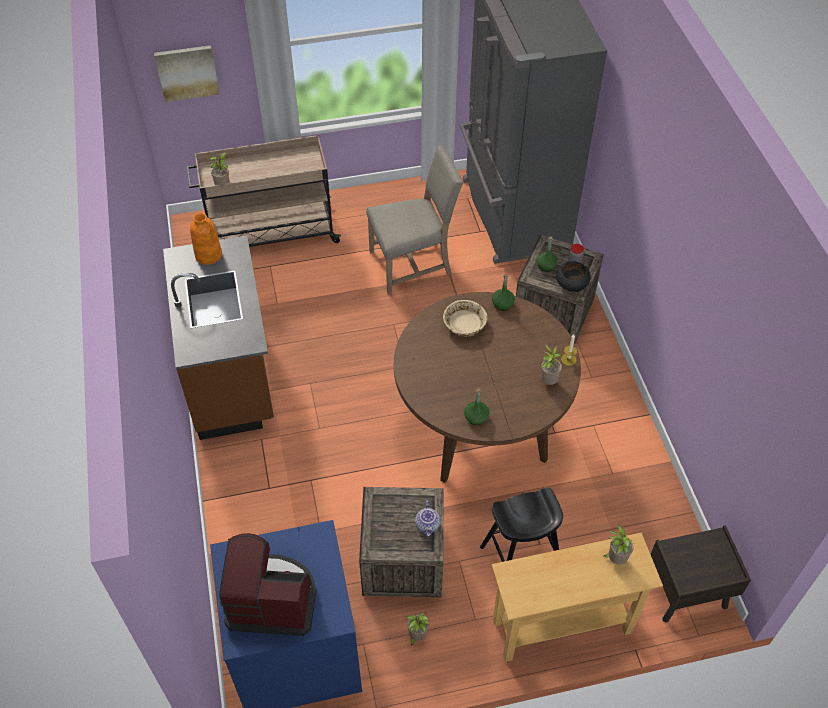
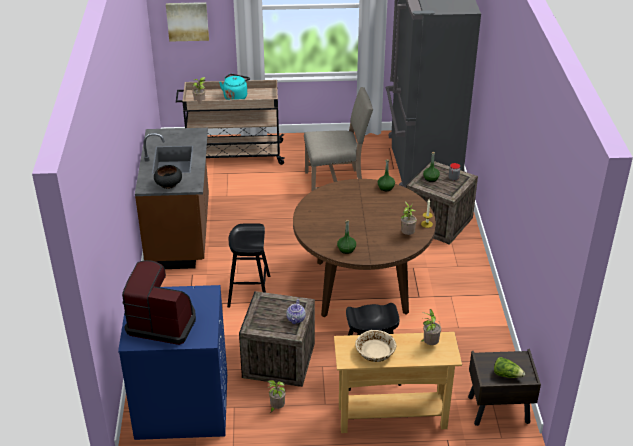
camera: 10 degrees right, 15 degrees down
(209, 255) = (177, 135): orange vase -> none
(268, 167) = (236, 97): none -> turquoise kettle
(341, 455) = (249, 291): none -> black stool
(464, 324) = (353, 196): beige bowl -> beige bowl (375, 352)
(571, 284) = (447, 191): black bowl -> black bowl (168, 184)
(706, 570) = (507, 374): none -> lettuce

